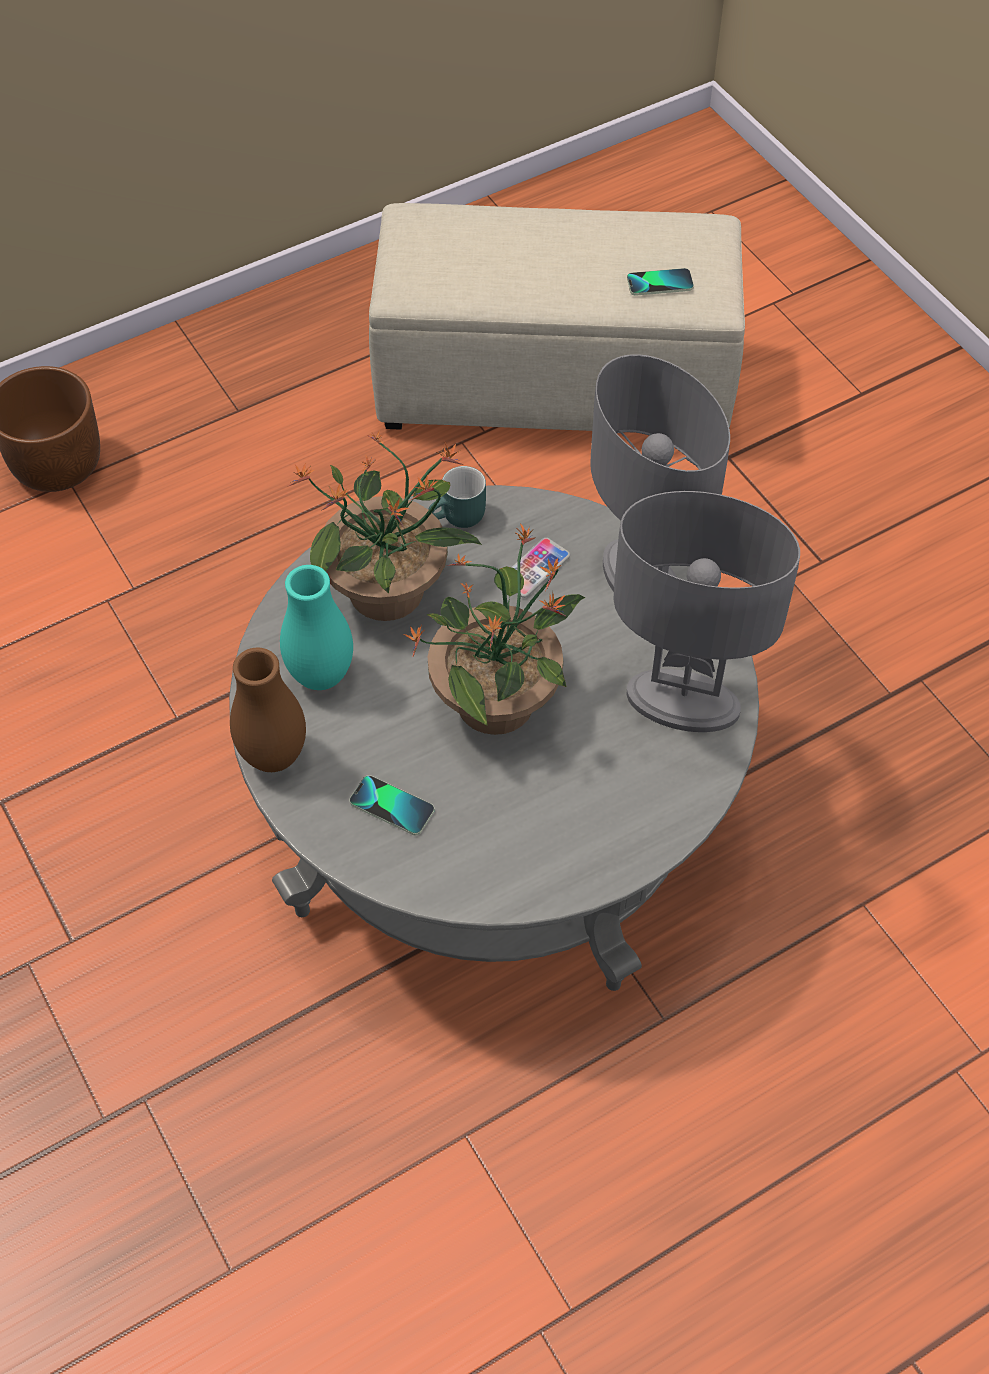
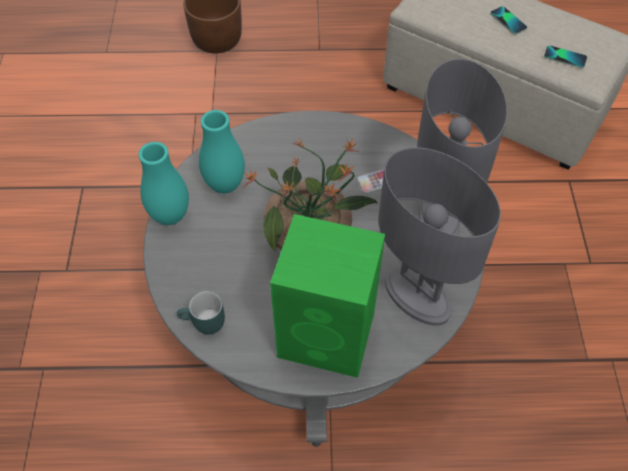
camera: 30 degrees right, 0 degrees up
(274, 756) = (170, 216): brown vase -> turquoise vase
(389, 592) = (292, 157): potted plant -> none
(392, 806) = (211, 274): phone -> phone (508, 21)
(459, 519) = (358, 135): turquoise mug -> turquoise mug (204, 324)
(605, 807) = (329, 336): none -> green speaker

